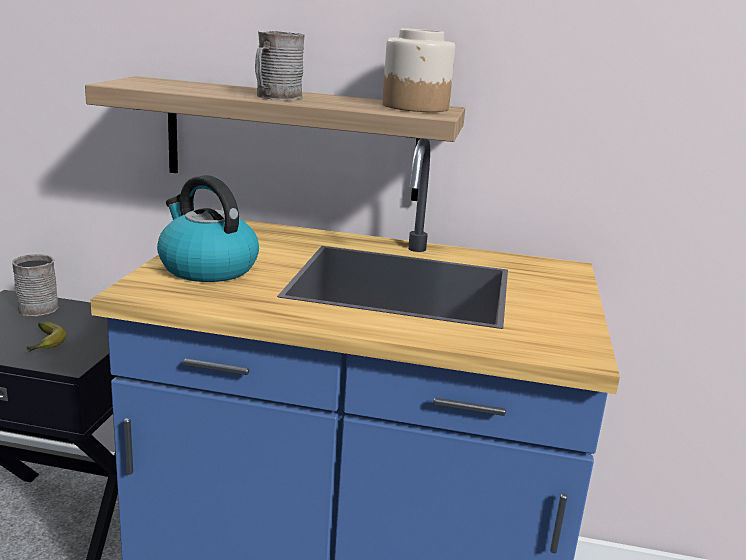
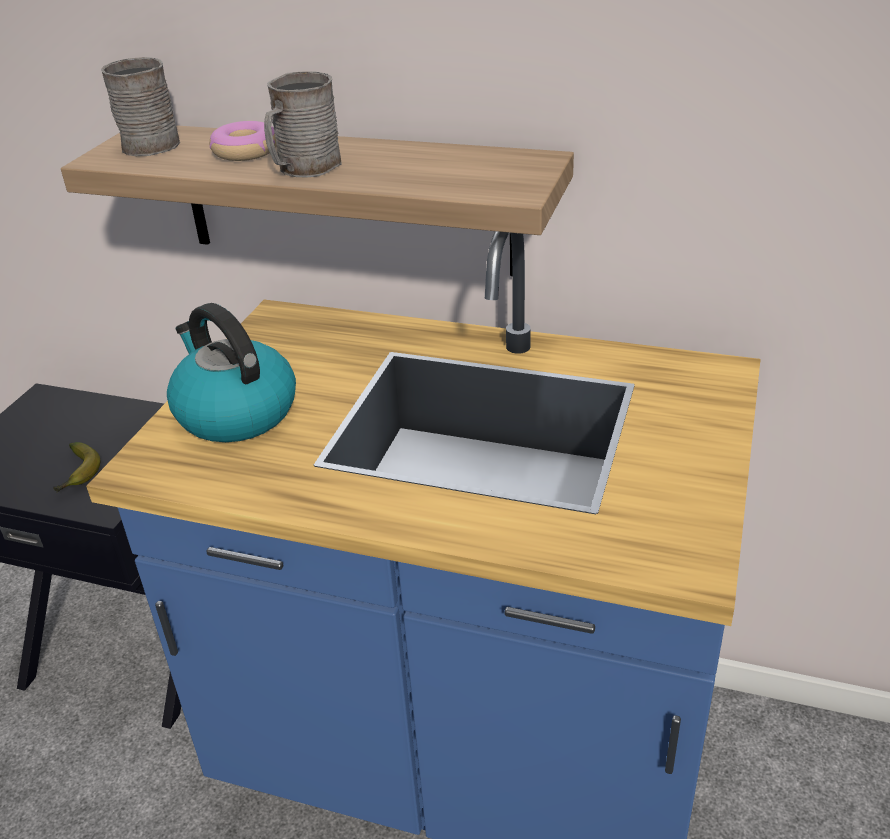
camera: 10 degrees right, 15 degrees up
(40, 306) = (75, 410): grey mug -> grey mug (153, 142)
(227, 89) = (246, 151): none -> donut
(416, 107) = (497, 167): jar -> none

